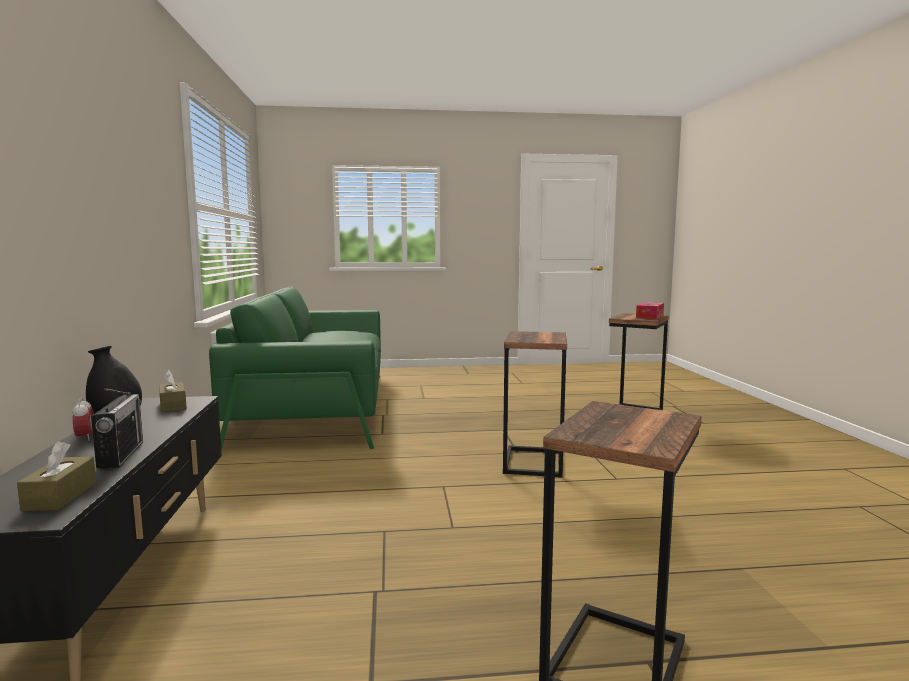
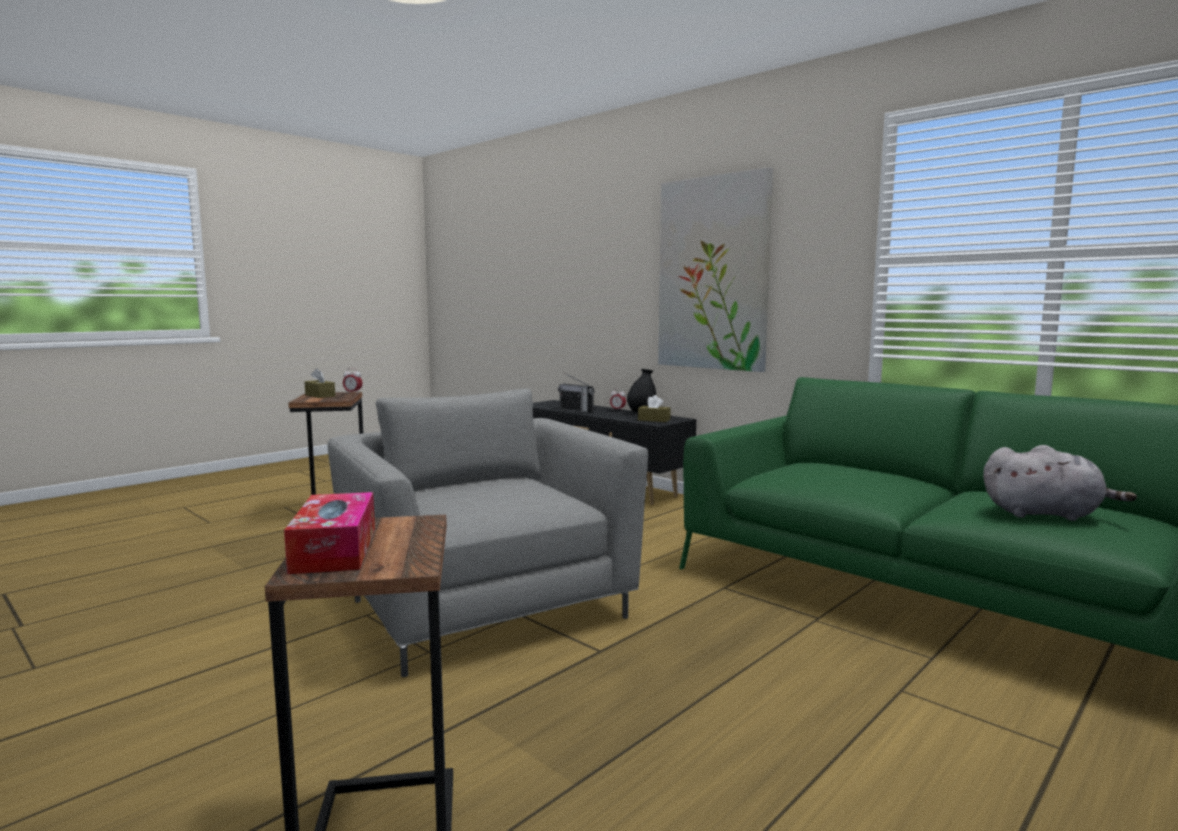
camera: 140 degrees right, 0 degrees up
(60, 496) = (546, 405): brown tissue box -> brown tissue box (320, 395)
(116, 198) = (712, 274): none -> picture
(349, 332) = (1045, 514): none -> grey plush toy
(532, 462) = (485, 606): side table -> grey armchair
(569, 428) = (353, 393): none -> alarm clock

